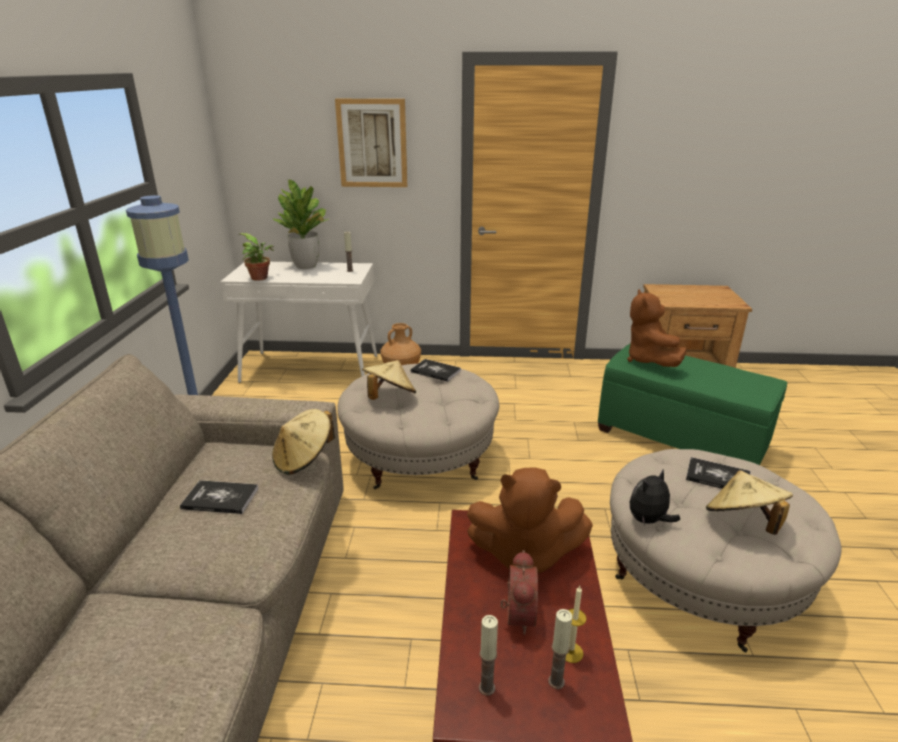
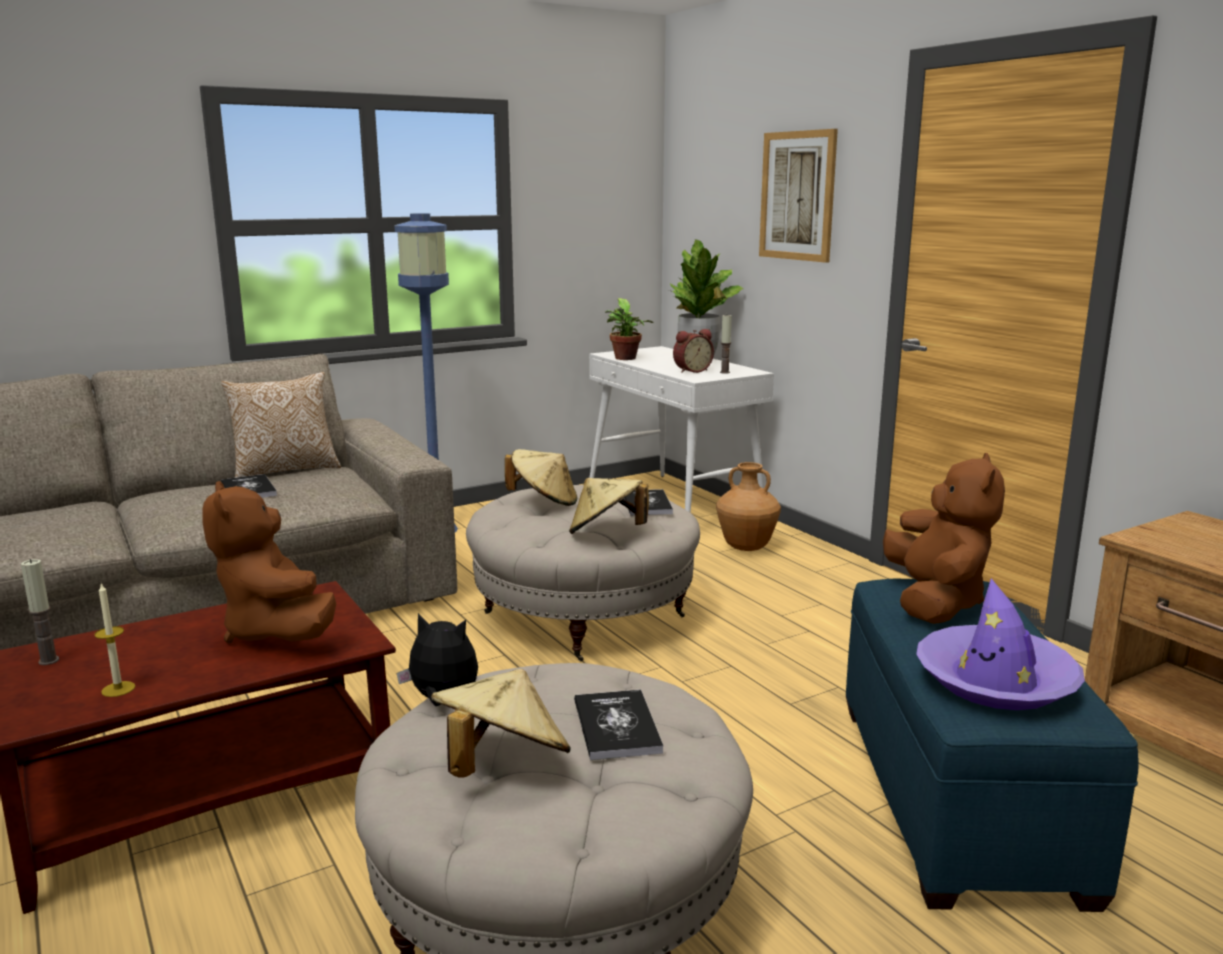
camera: 55 degrees right, 10 degrees down
(183, 470) = (285, 470): none -> pillow
(304, 459) = (343, 495): beige hat -> beige hat (606, 533)
(516, 615) = (166, 650): alarm clock -> alarm clock (691, 371)
(556, 681) = (68, 690): candle -> none
(649, 360) = (935, 602): brown plush toy -> brown plush toy turned 135 degrees clockwise
(681, 438) = (958, 798): green ottoman -> blue ottoman
(733, 381) = (996, 681): none -> purple hat

